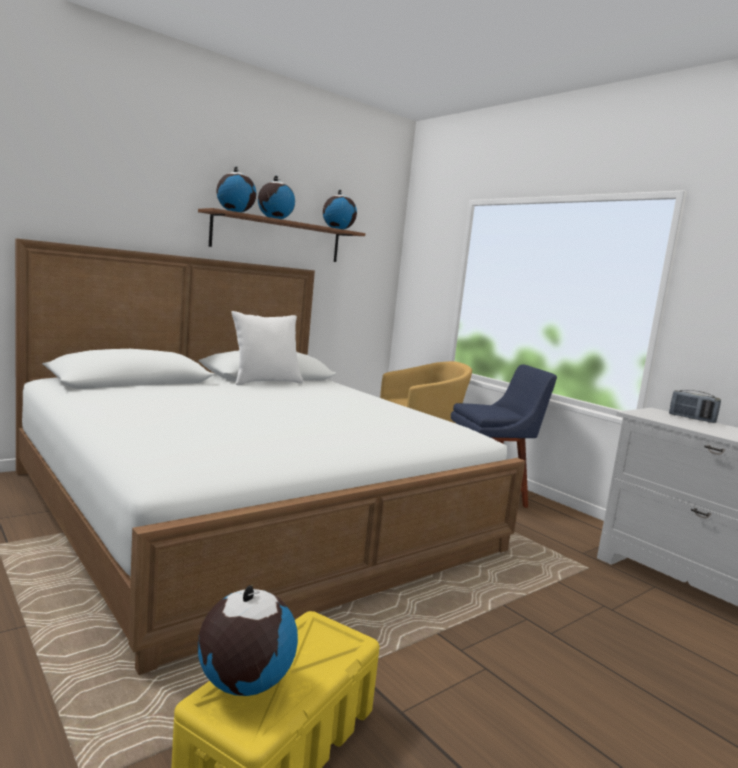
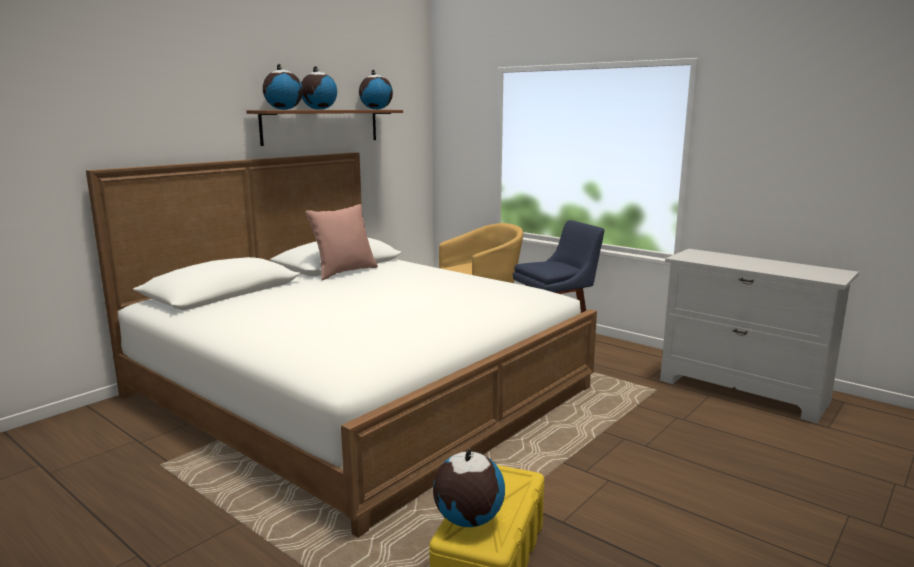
camera: 10 degrees left, 5 degrees up
(265, 382) = (344, 272): white pillow -> pink pillow
(692, 418) = (723, 255): radio -> none

